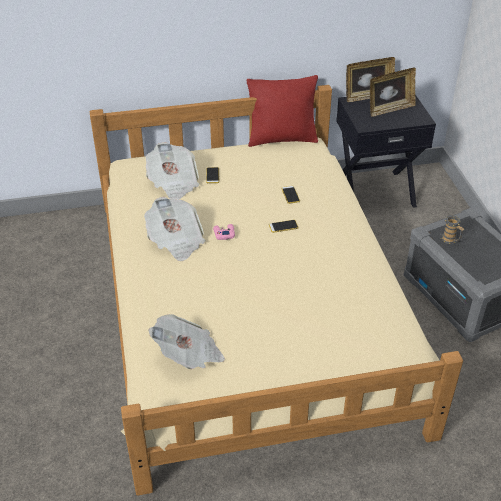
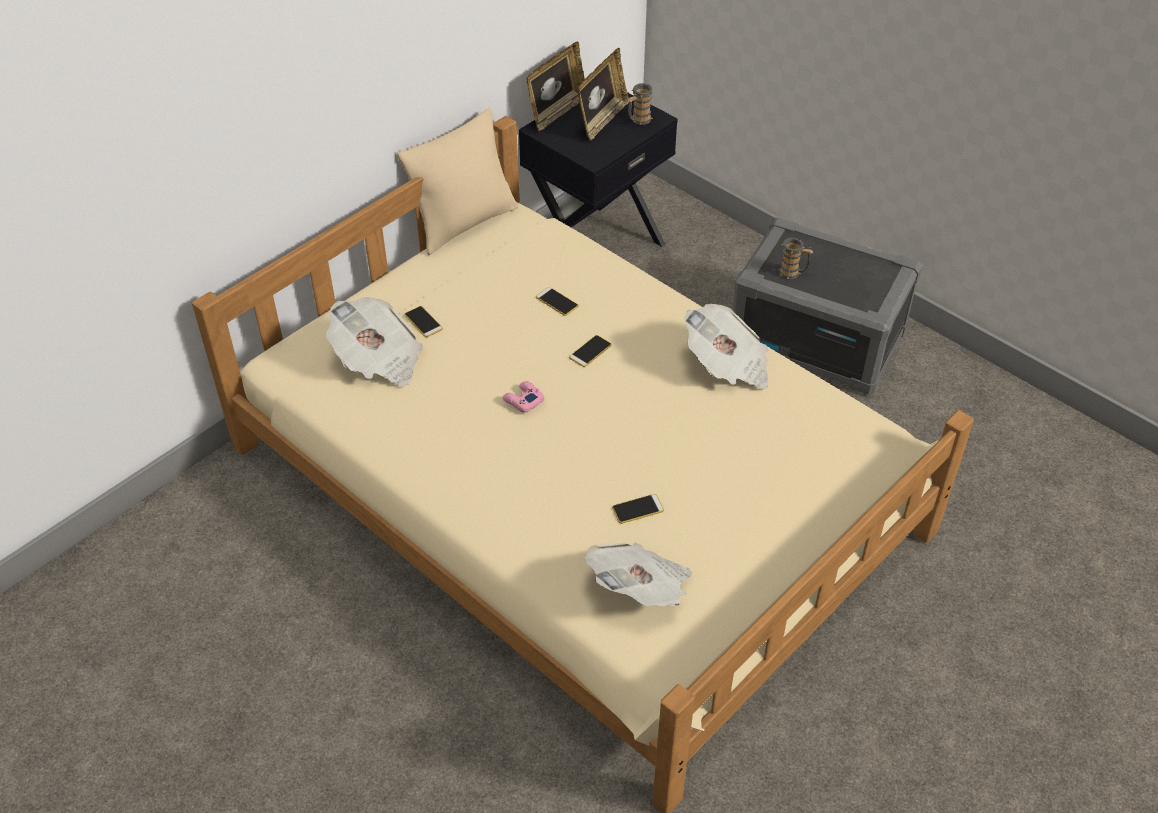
camera: 35 degrees left, 5 degrees up
(176, 241) = (468, 443): newspaper -> newspaper (727, 365)
(228, 315) = (637, 509): none -> phone
(282, 139) = (464, 223): red pillow -> beige pillow
(411, 116) = (638, 120): none -> mug

